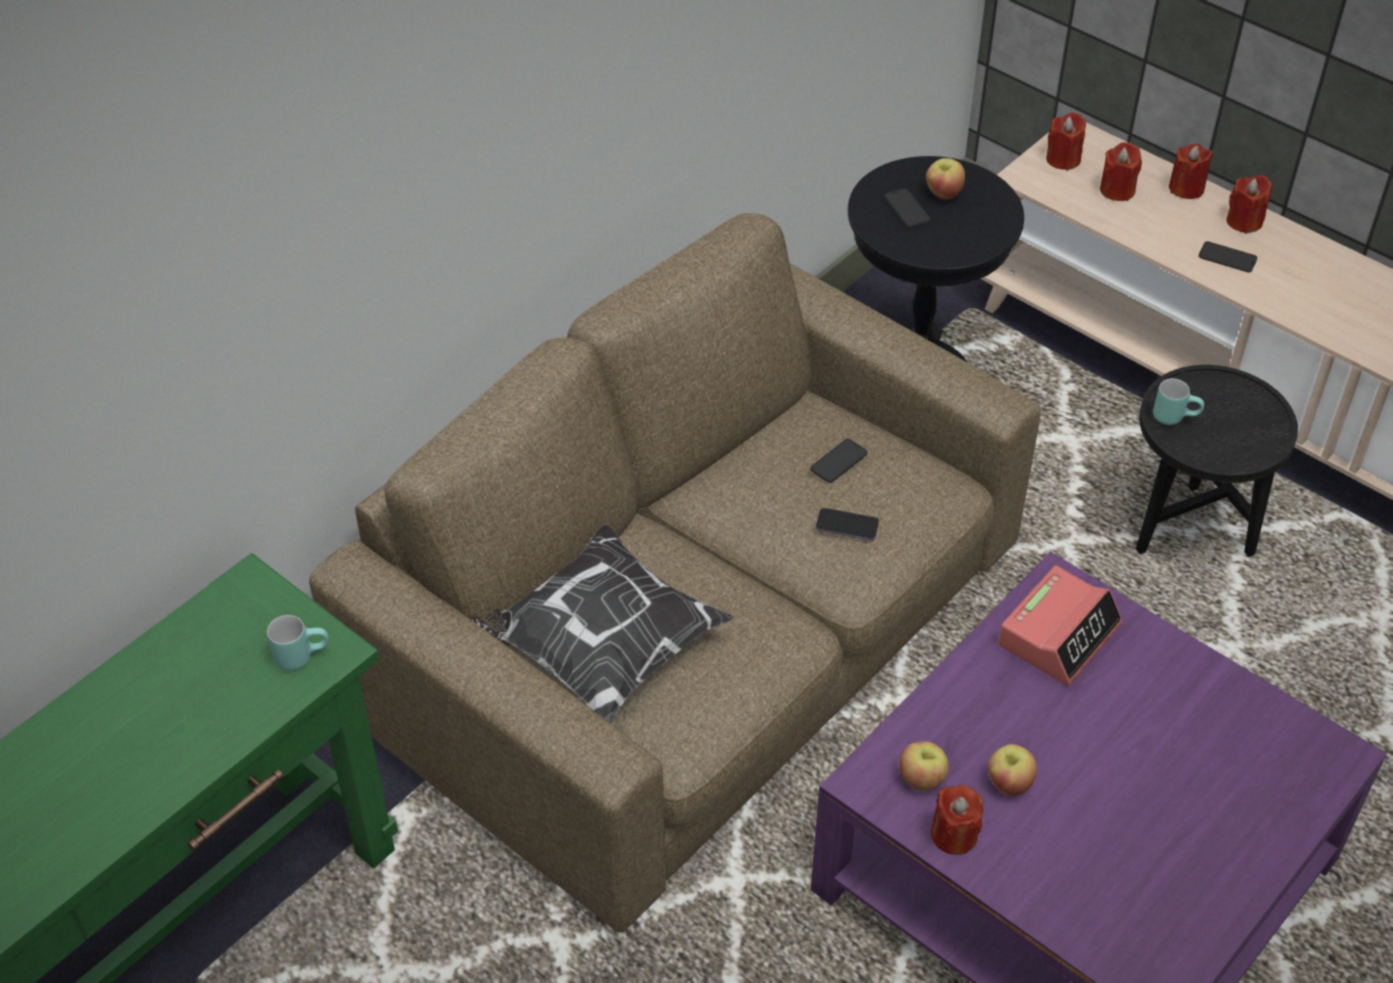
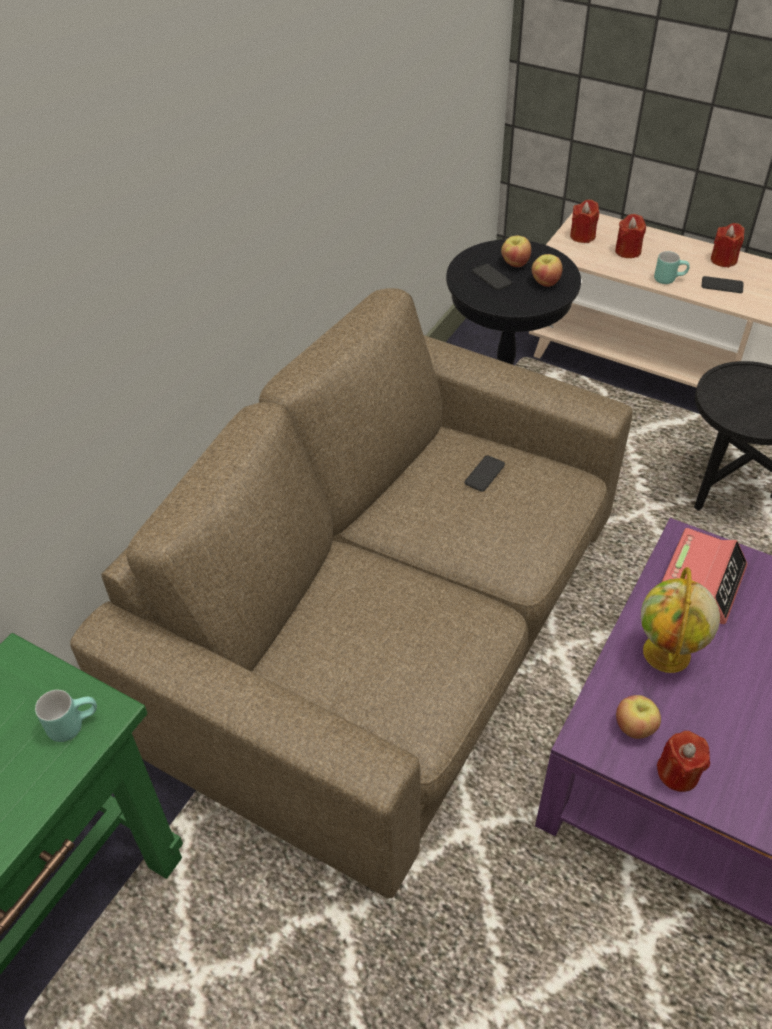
camera: 10 degrees left, 0 degrees up
(599, 649) = (332, 660): pillow -> none
(847, 526) = (506, 523): phone -> none
(988, 708) = (667, 654): none -> globe
(1009, 783) = (707, 717): apple -> apple (545, 282)
(1175, 416) = (725, 401): turquoise mug -> turquoise mug (669, 278)
(1186, 188) = (675, 244): red candle -> none

